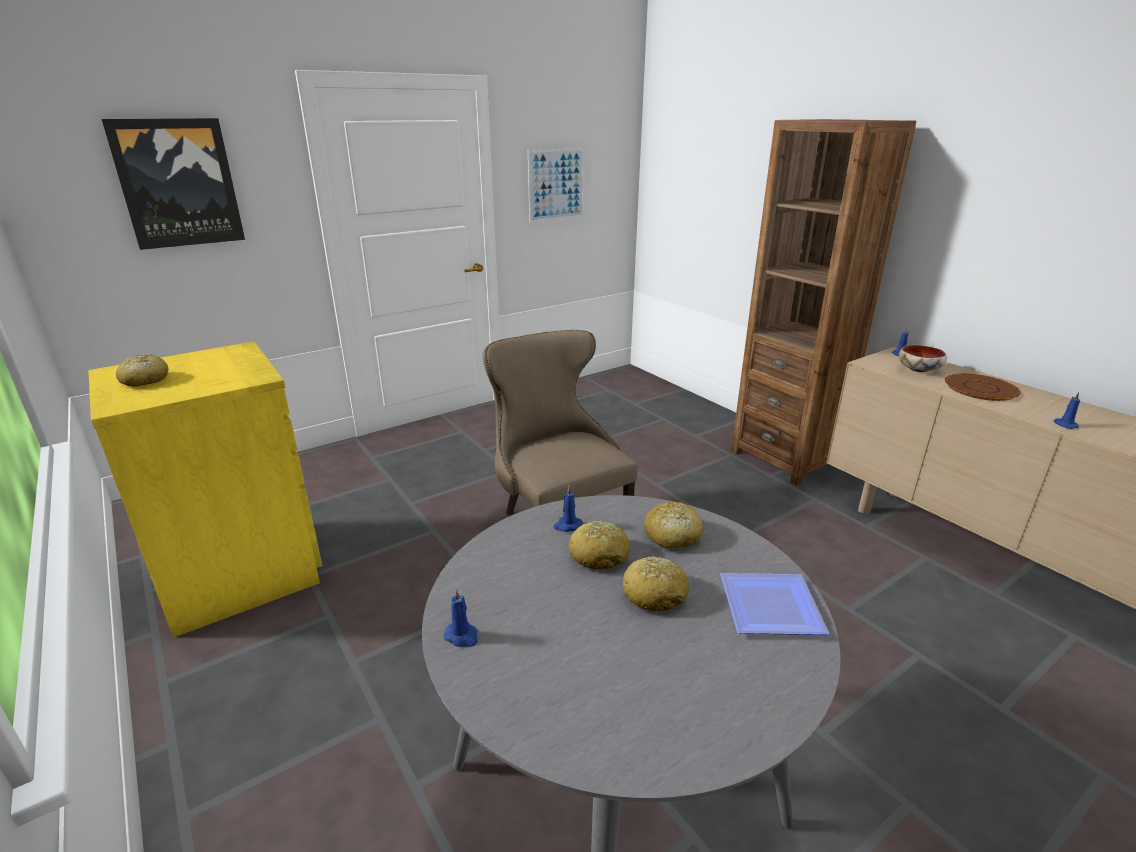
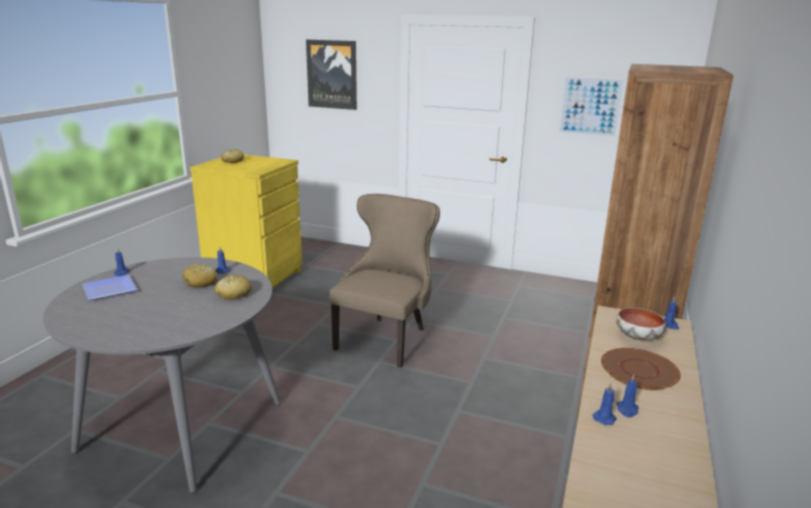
camera: 55 degrees right, 5 degrees down
(655, 594) = (175, 300): bread -> none
(768, 609) = (180, 327): plate -> plate (108, 289)
(1050, 413) = (627, 410): none -> blue candle

